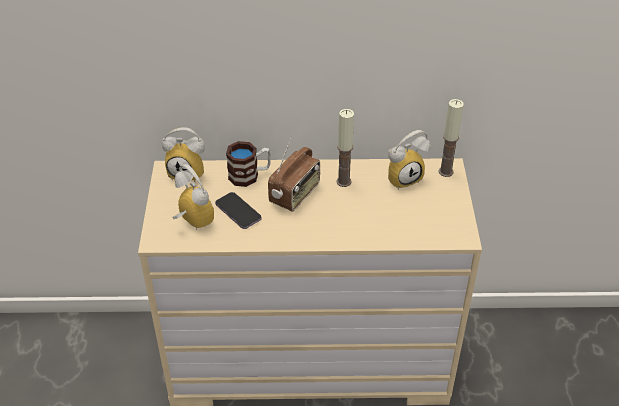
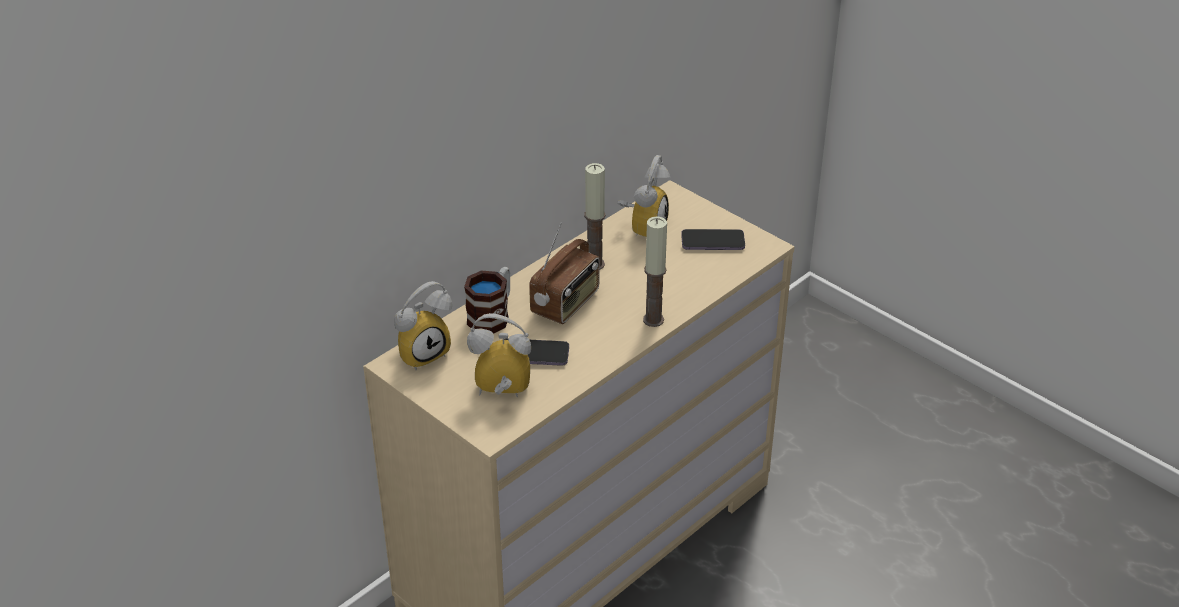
camera: 45 degrees left, 5 degrees down
(295, 194) = (566, 304): radio -> radio turned 45 degrees clockwise
(432, 213) = (712, 242): none -> phone
(445, 171) = (673, 200): candle -> candle (653, 320)

